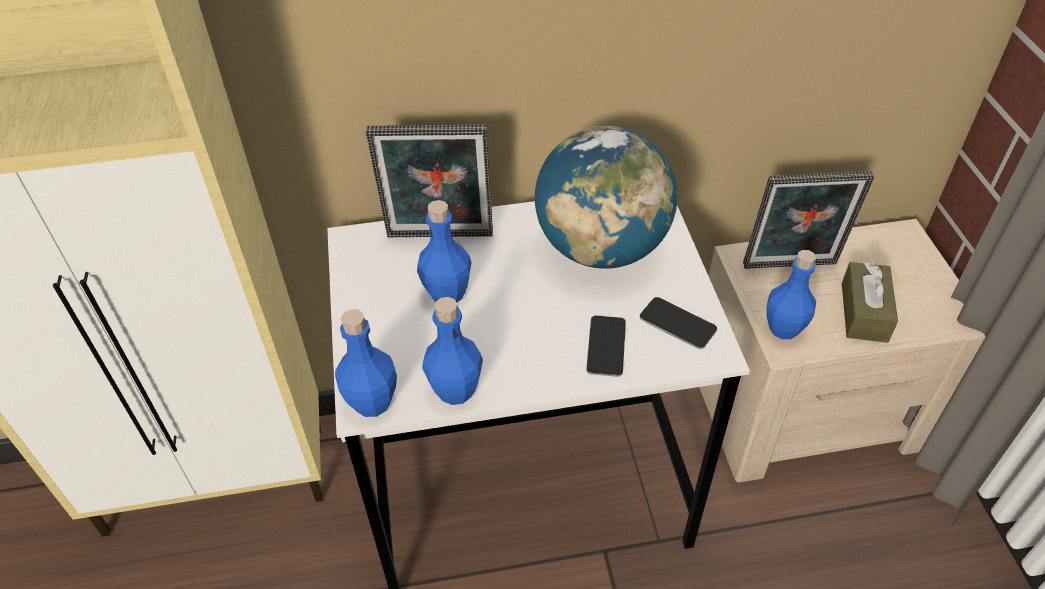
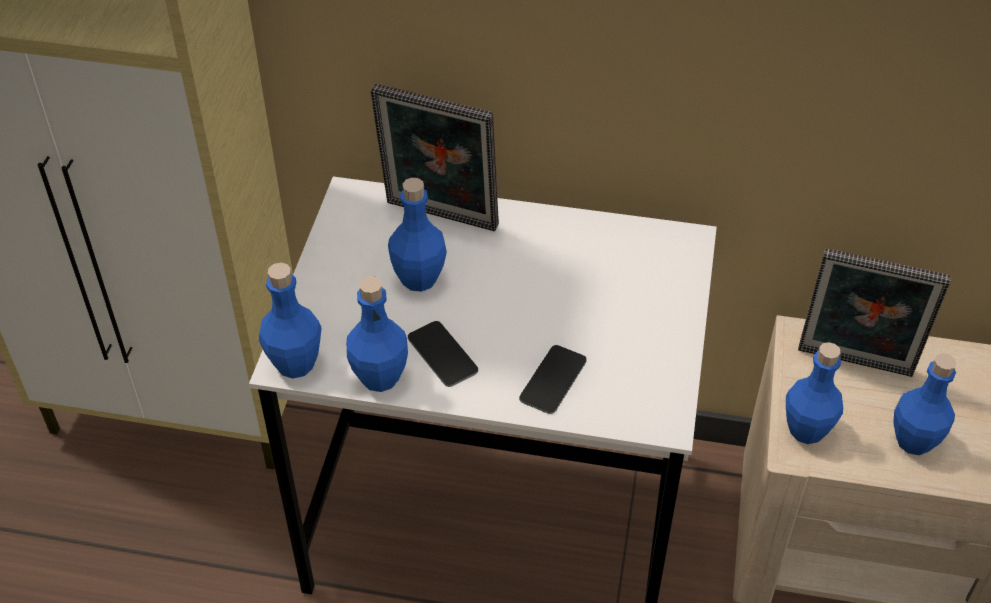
camera: 20 degrees right, 0 degrees up
(602, 248) = (604, 276): globe -> none
(677, 323) = (641, 379): phone -> phone (442, 354)
(864, 312) = (914, 441): brown tissue box -> blue bottle

